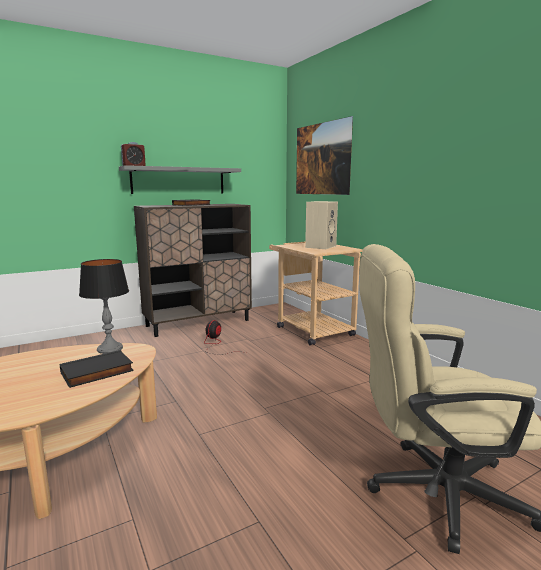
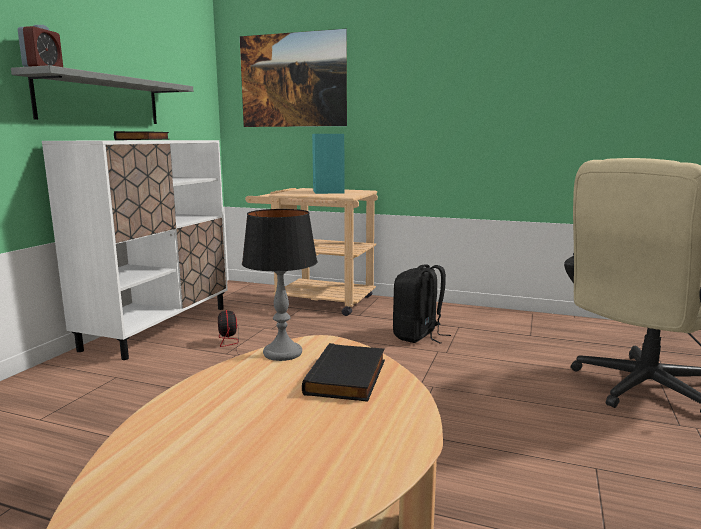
camera: 40 degrees left, 0 degrees up
(198, 323) = (158, 327): brown cabinet -> white cabinet
(320, 246) = (327, 191): beige speaker -> turquoise speaker
(330, 375) = (418, 336): none -> black backpack

